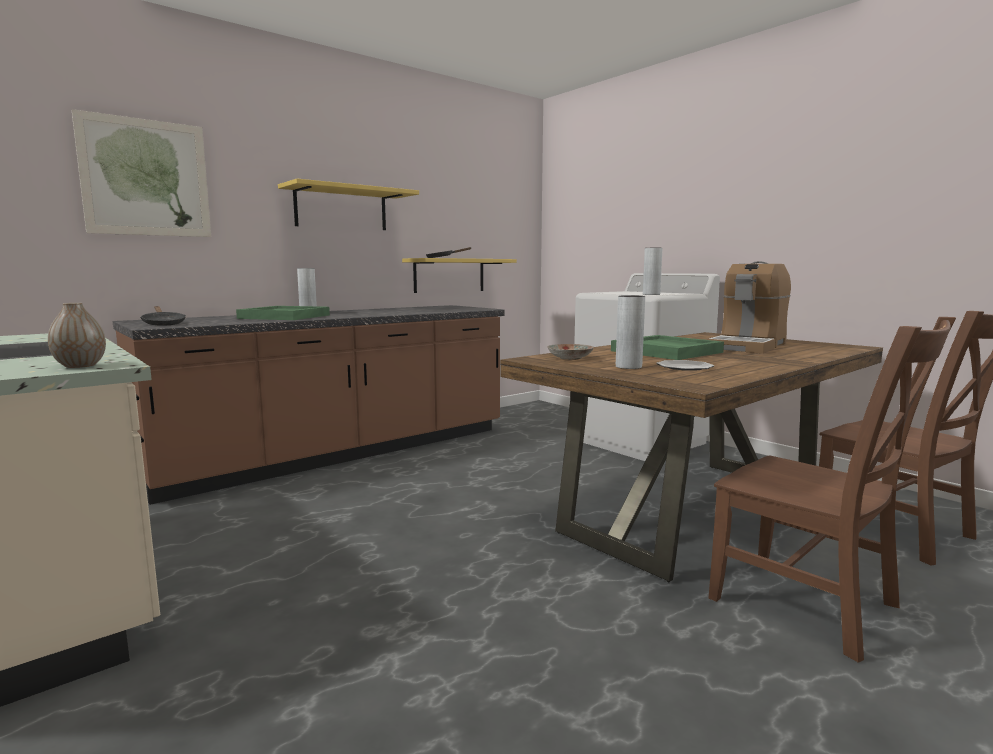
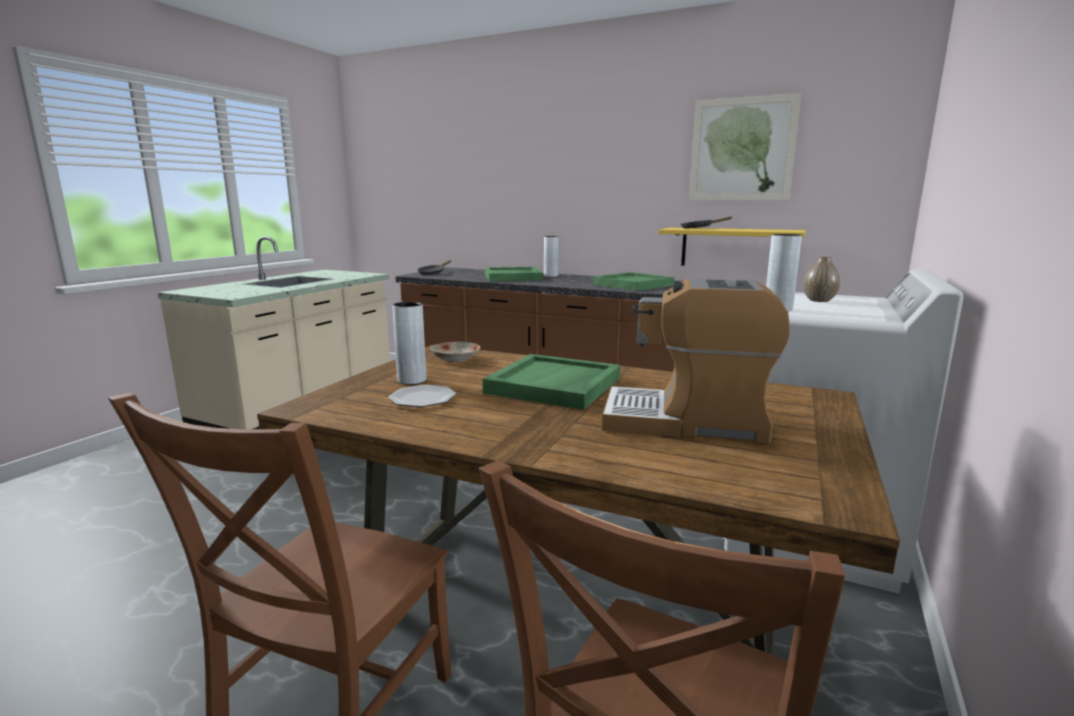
camera: 65 degrees right, 5 degrees up
(80, 366) = (232, 294): vase -> vase (819, 300)
(146, 178) = (467, 168): picture -> picture (742, 150)
(341, 209) = (607, 179): yellow shelf -> none
(413, 310) = (632, 284): none -> green tray

